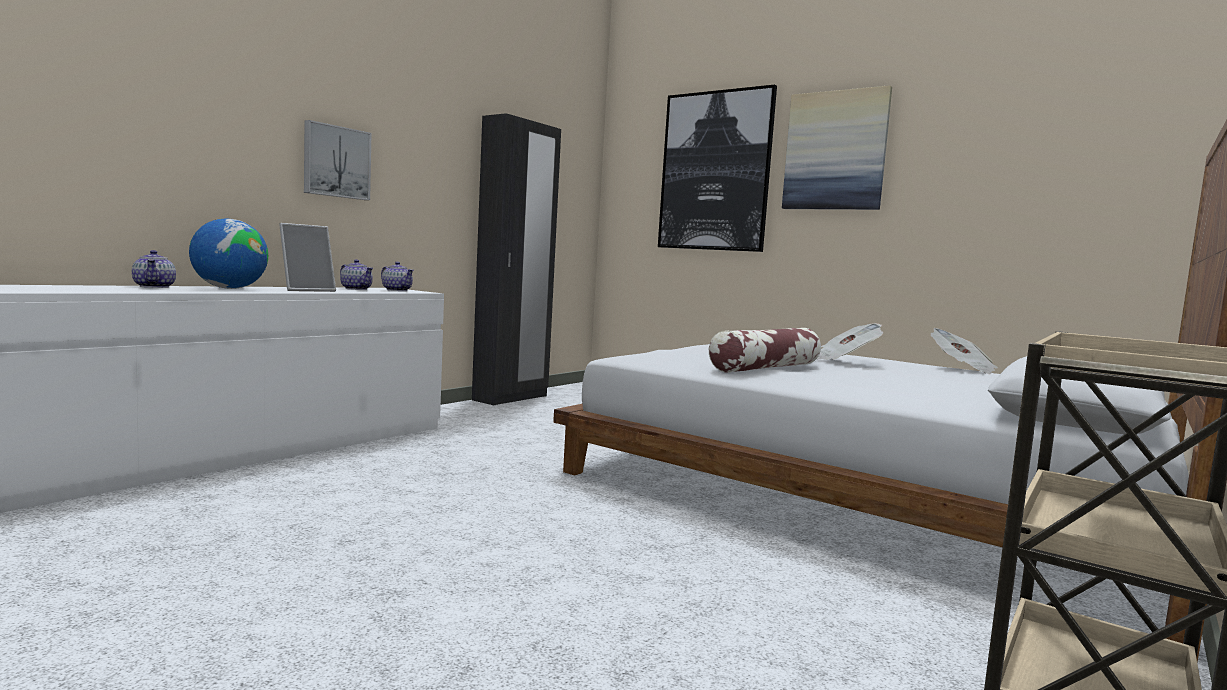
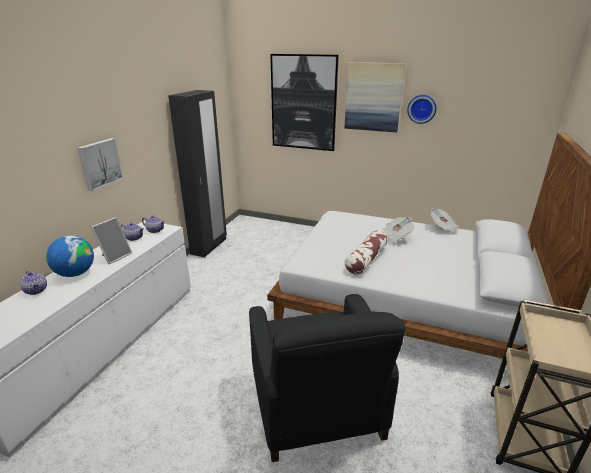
camera: 15 degrees left, 20 degrees up
(566, 571) = (317, 405): none -> black armchair
(925, 163) = (422, 109): none -> wall clock

